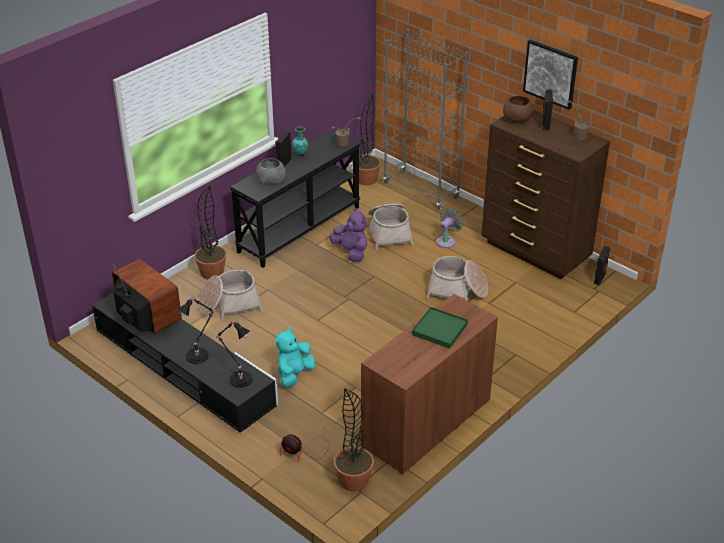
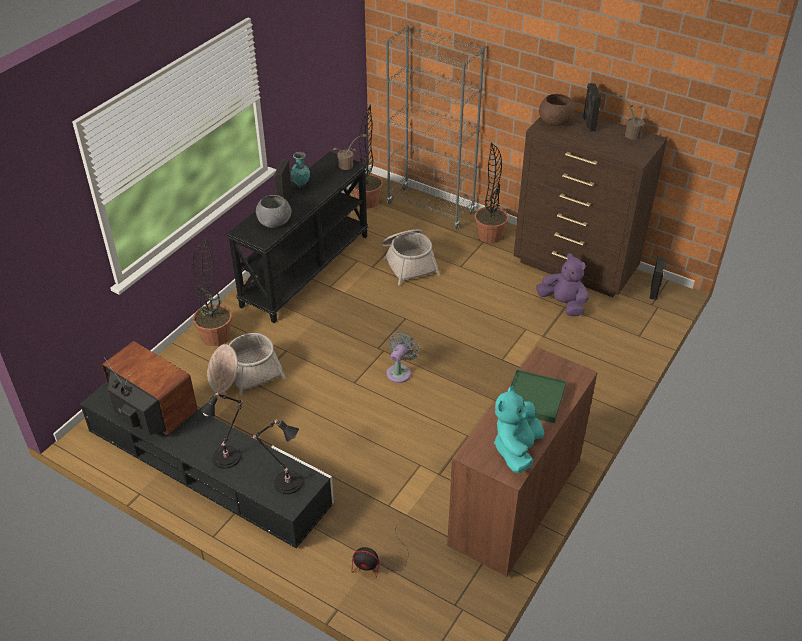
camera: 10 degrees left, 5 degrees up
(294, 374) = (343, 458): turquoise plush toy -> turquoise plush toy (516, 449)
(351, 252) = (371, 291): purple plush toy -> purple plush toy (563, 304)
(353, 480) = (449, 594): potted plant -> potted plant (489, 235)
(447, 241) = (475, 265): grey fan -> grey fan (400, 372)
(457, 290) = (503, 324): basket -> none
(550, 73) = (592, 64): picture -> none

